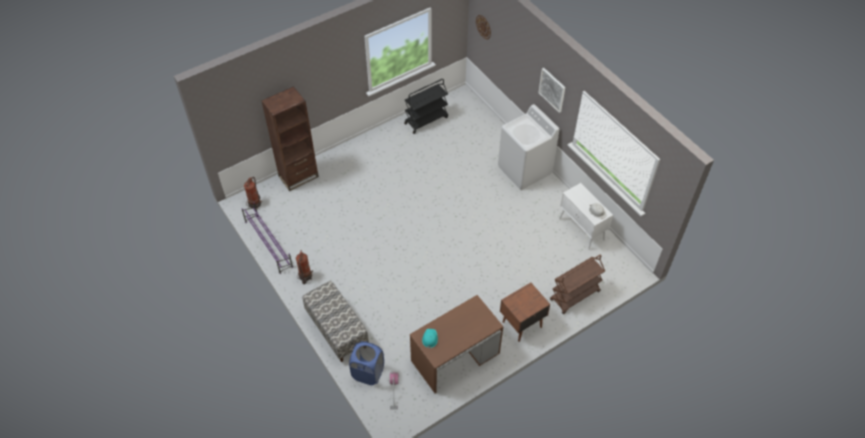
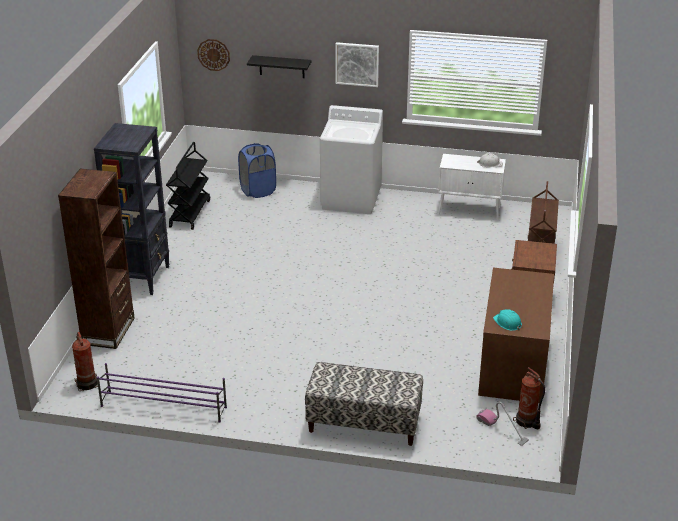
camera: 45 degrees left, 20 degrees down
(305, 276) = (254, 405): fire extinguisher -> fire extinguisher (527, 422)
(351, 151) = (142, 278): none -> black bookcase
(368, 373) = (453, 434): blue laundry basket -> blue laundry basket (258, 191)
(515, 60) = (281, 66): none -> black shelf

